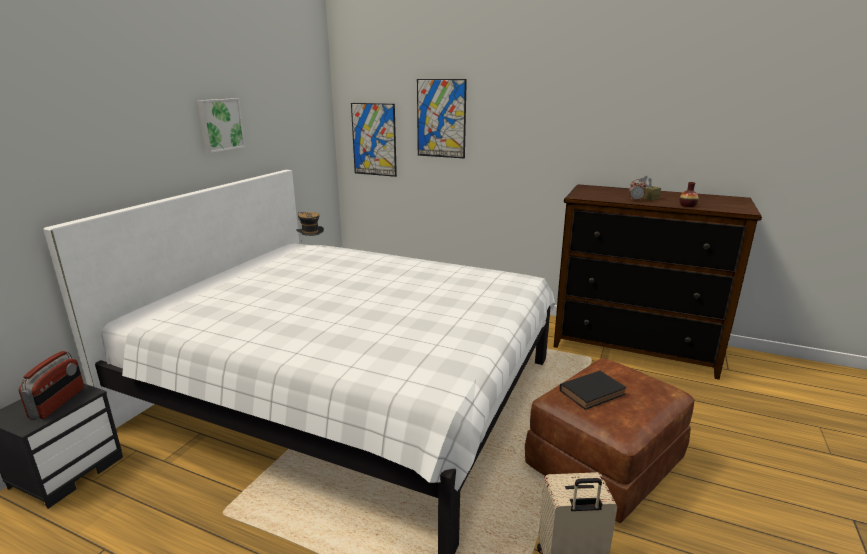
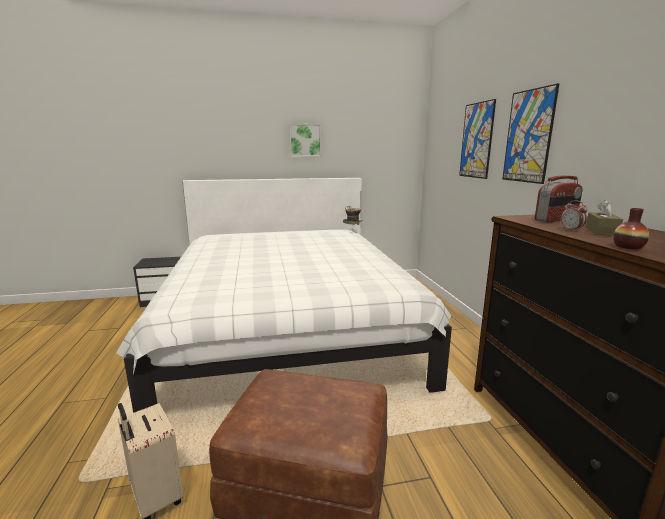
camera: 55 degrees right, 5 degrees down
(58, 403) = (161, 262): radio -> radio (556, 219)
(374, 139) = (440, 162): picture -> picture (528, 136)
(593, 392) = (294, 390): black book -> none

